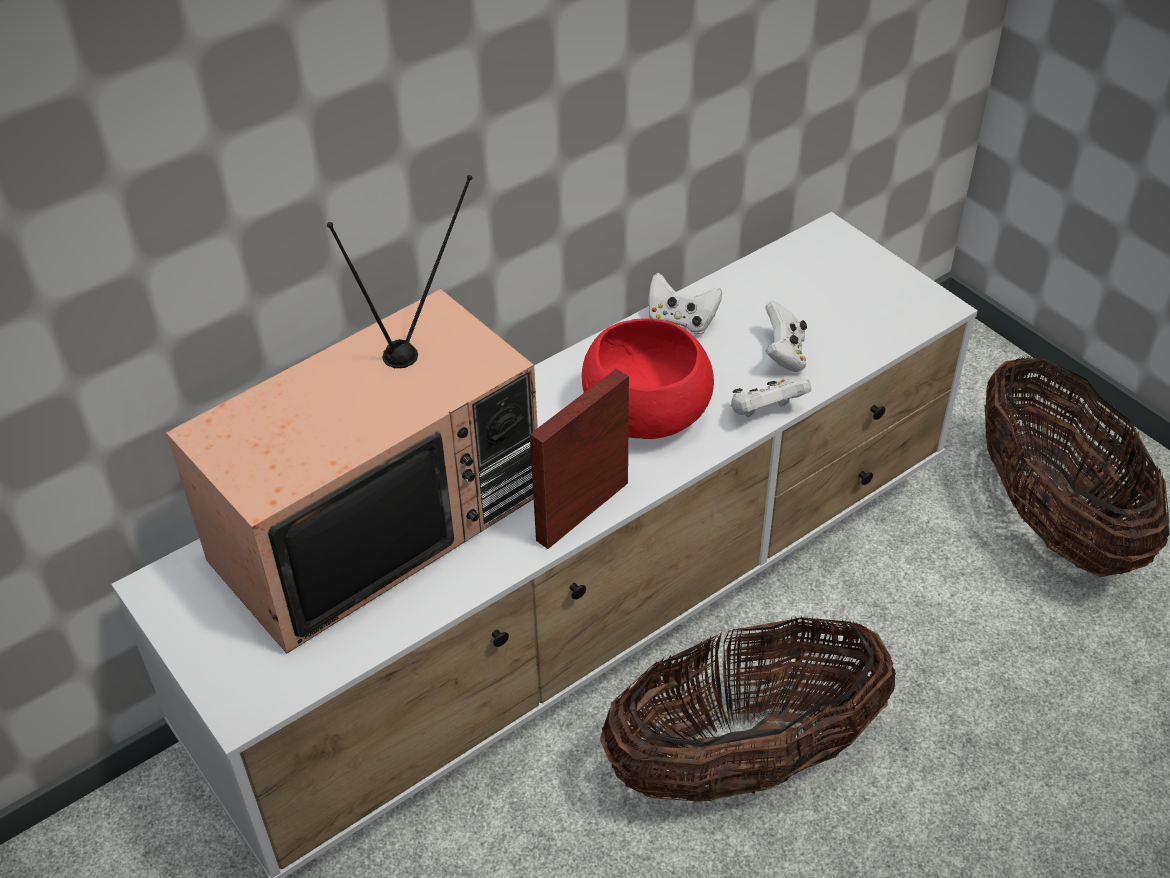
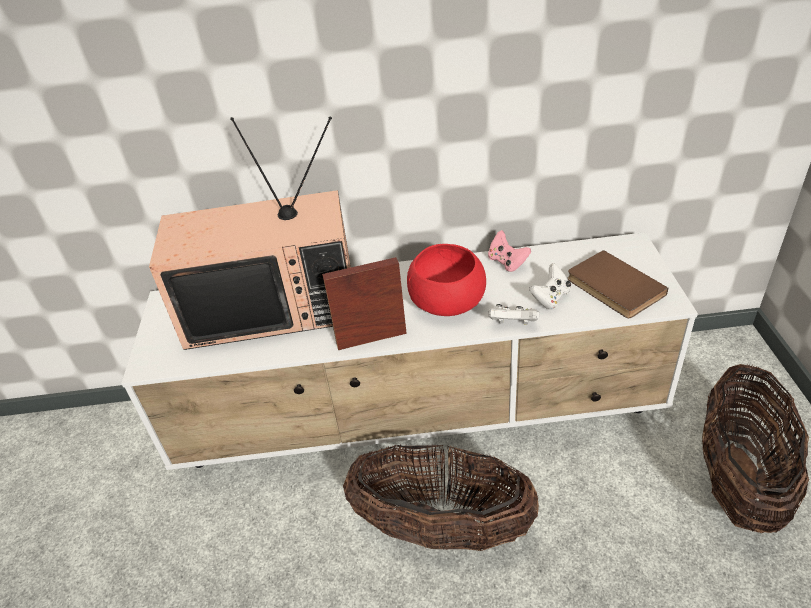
camera: 35 degrees right, 5 degrees down
(681, 320) = (507, 262): white game controller -> pink game controller
(852, 310) = (612, 288): none -> brown book

